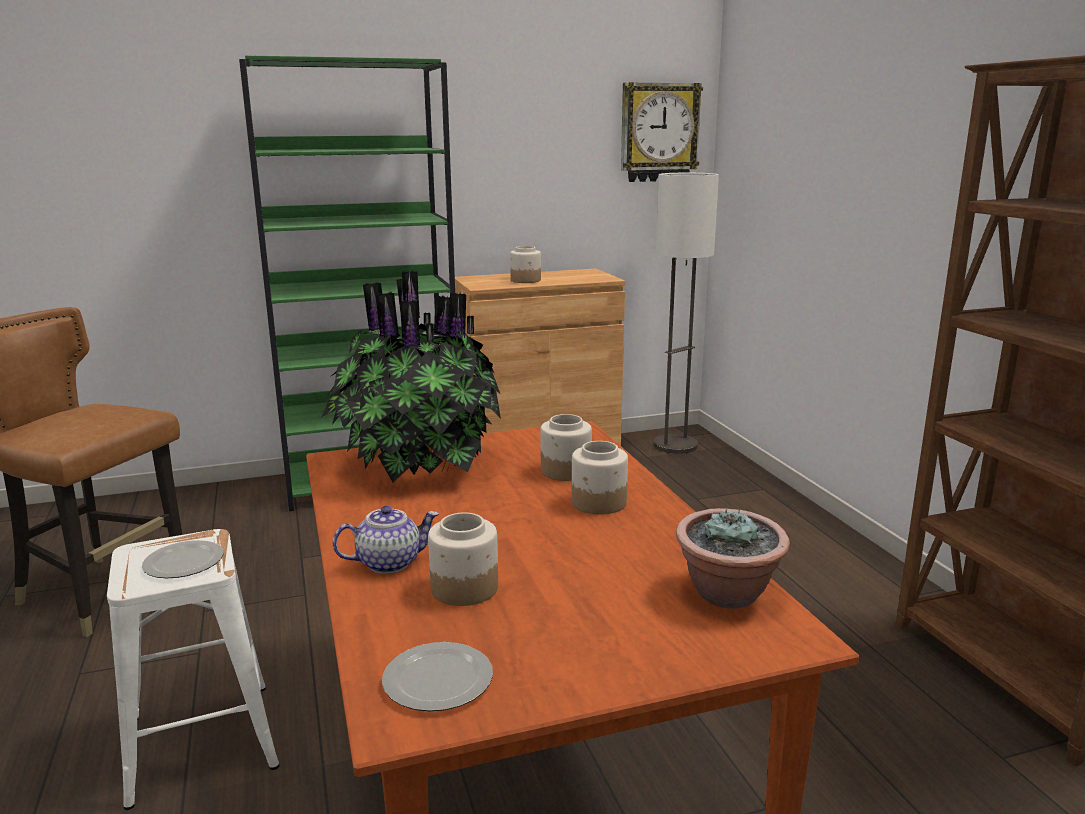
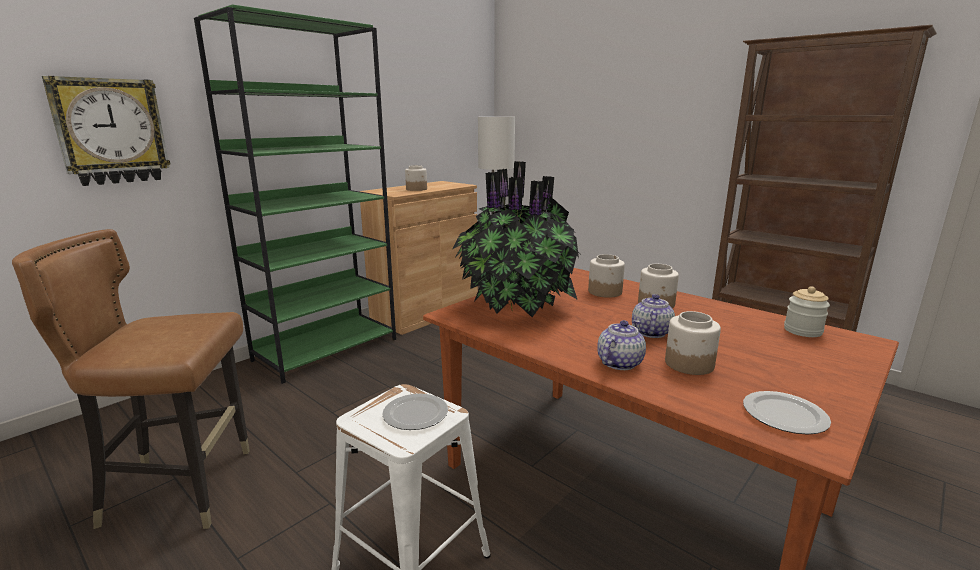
camera: 30 degrees left, 0 degrees up
(506, 537) = (650, 332): none -> teapot
(659, 132) = (467, 91): wall clock -> wall clock (111, 131)
(728, 594) = (802, 331): potted plant -> jar

